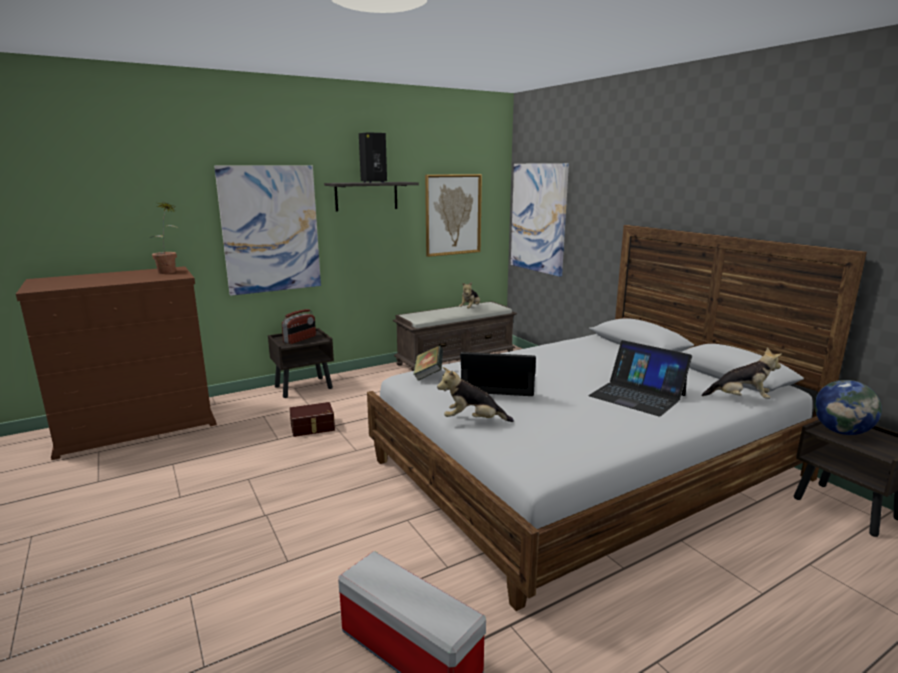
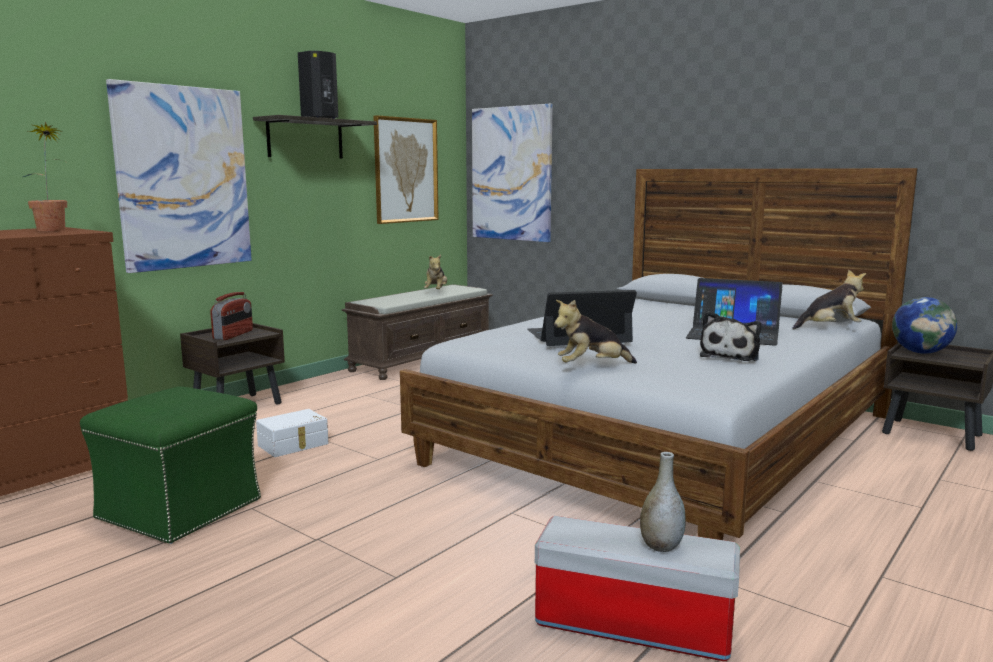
camera: 20 degrees left, 5 degrees down
(209, 470) = (181, 508): none -> green ottoman
(313, 427) = (294, 445): brown storage box -> white storage box
(420, 604) = (661, 546): none -> grey vase
(428, 374) = (484, 338): book -> none
(604, 424) = (730, 355): none -> plush toy

